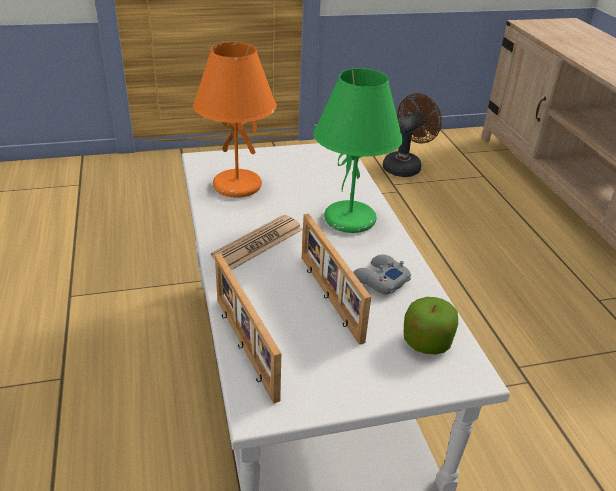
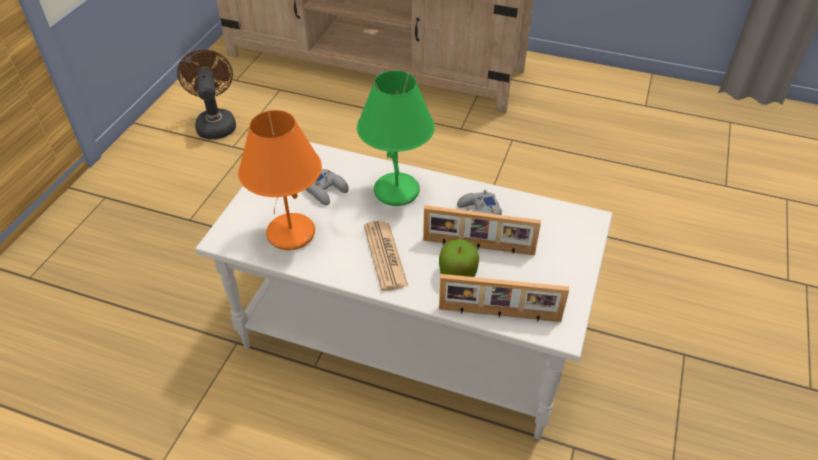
camera: 55 degrees left, 10 degrees up
(307, 183) = (326, 190): none -> grey game controller
(426, 342) = (552, 223): apple -> apple (457, 273)

